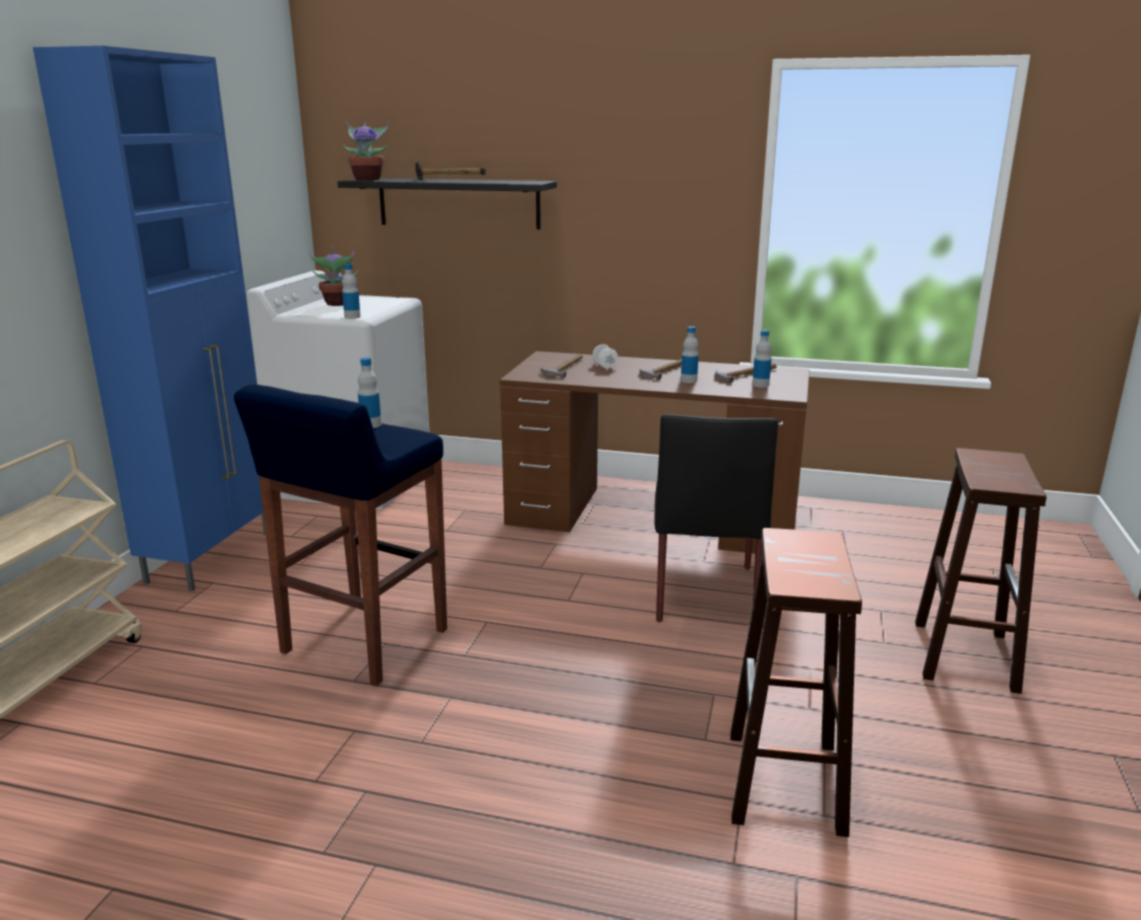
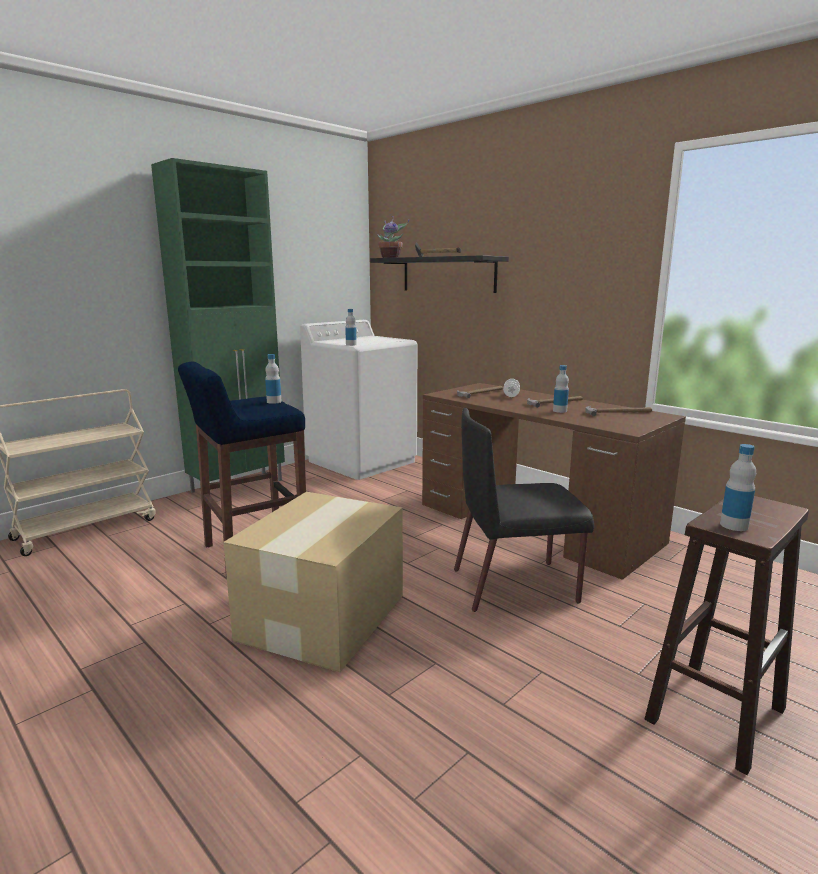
camera: 30 degrees right, 5 degrees down
(212, 556) = (239, 485): blue cabinet -> green cabinet
(338, 304) = (360, 339): potted plant -> none
(548, 686) = (325, 615): none -> cardboard box
(705, 592) = (516, 585): black chair -> black chair turned 45 degrees clockwise
(760, 385) = (617, 420): bottle -> bottle (734, 525)
(786, 783) = (411, 757): brown stool -> none

